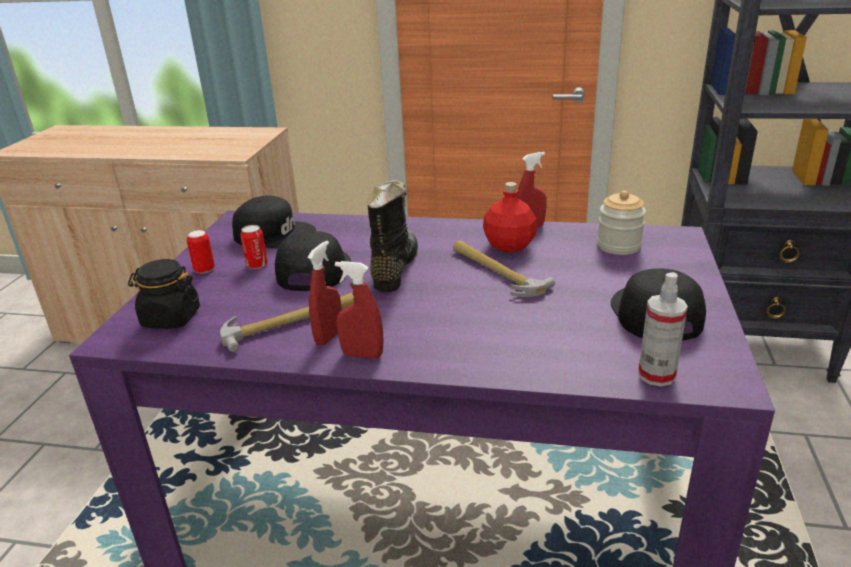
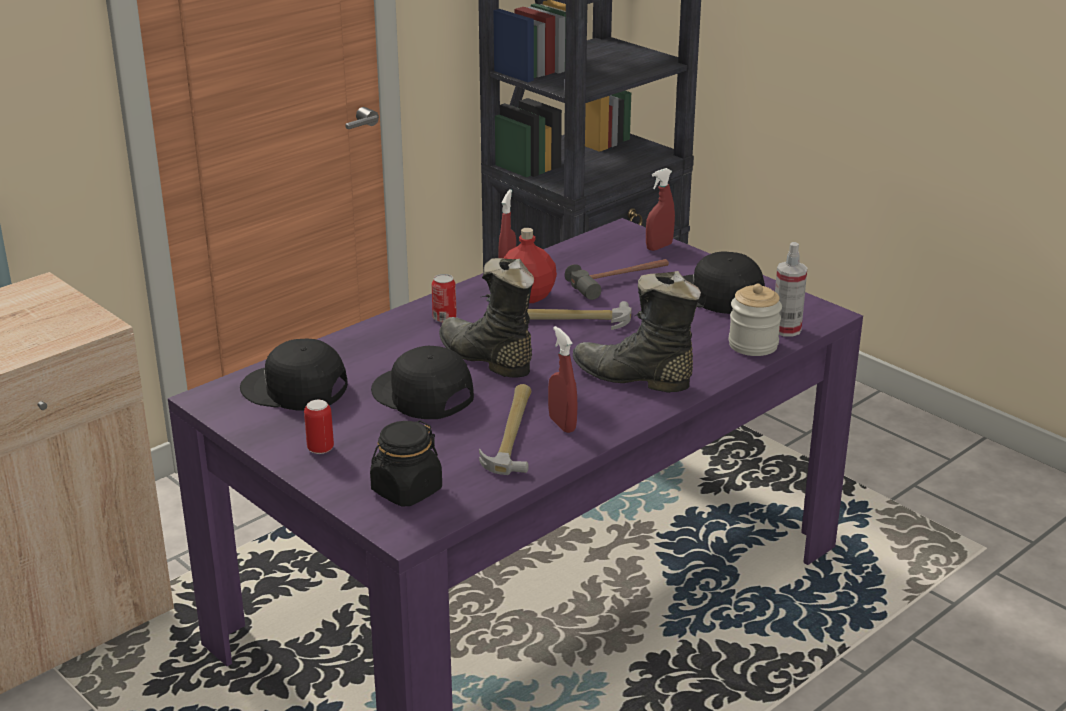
camera: 55 degrees left, 0 degrees up
(257, 265) = (358, 418): can -> can (444, 318)
(274, 233) = (294, 389): black cap -> black cap turned 120 degrees counterclockwise
(362, 355) = (613, 419): red spray bottle -> red spray bottle (659, 247)
(445, 336) = (633, 378): none -> black boot
(597, 267) = (621, 281): none -> hammer
(619, 246) = (601, 259): jar -> jar (753, 345)

